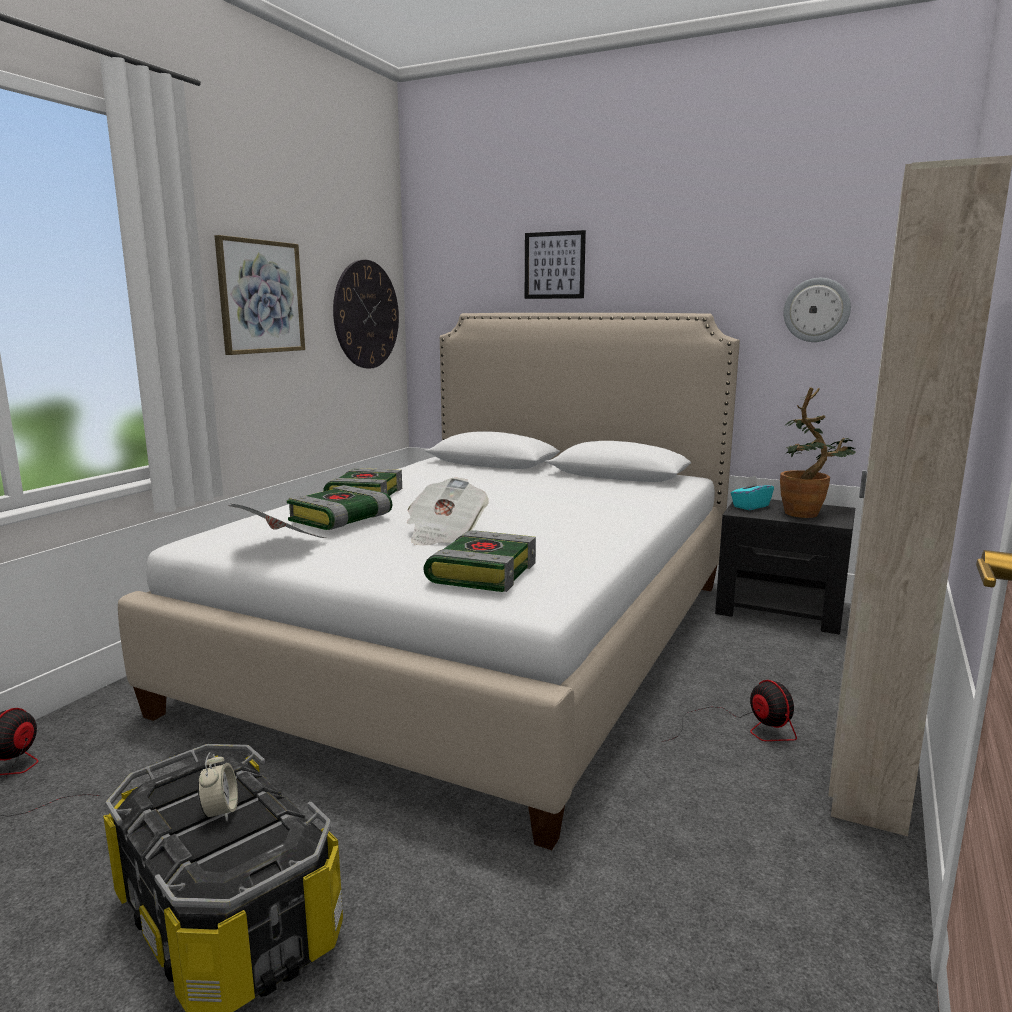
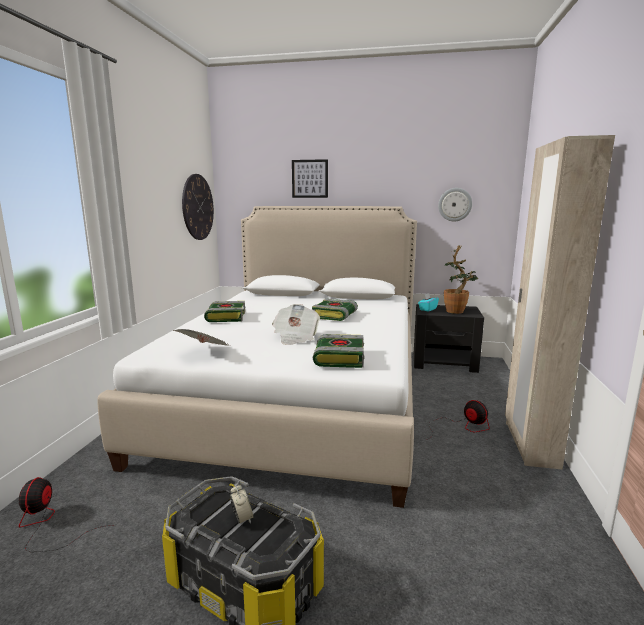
camera: 15 degrees left, 0 degrees up
(261, 297) = (146, 197): picture -> none
(340, 519) = (227, 333): book -> book (335, 316)

